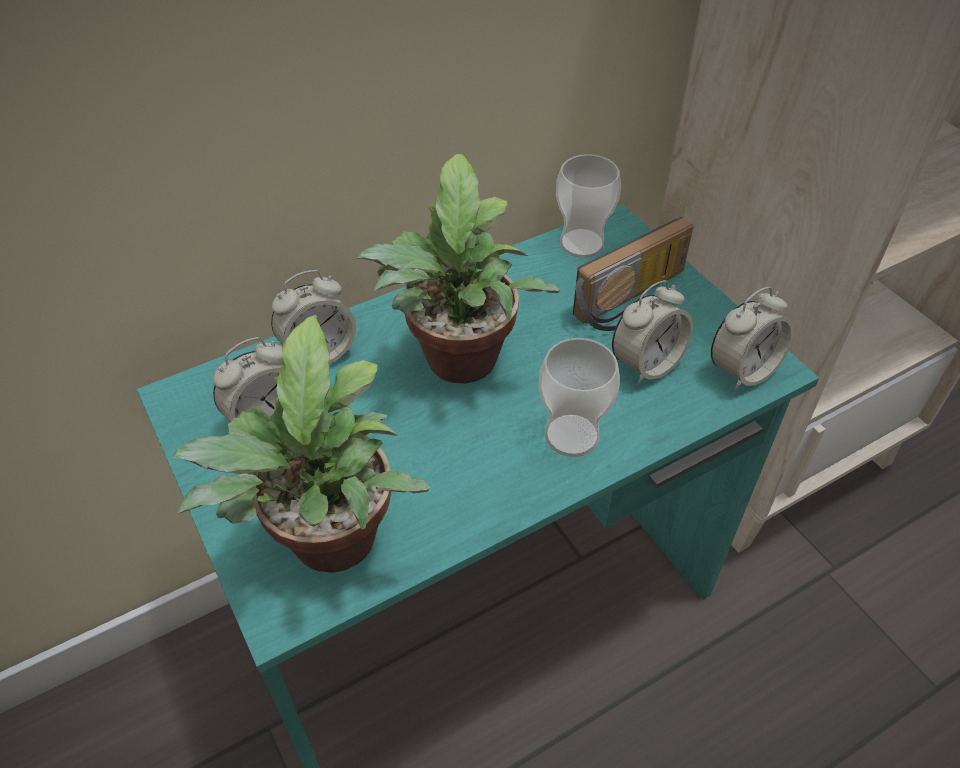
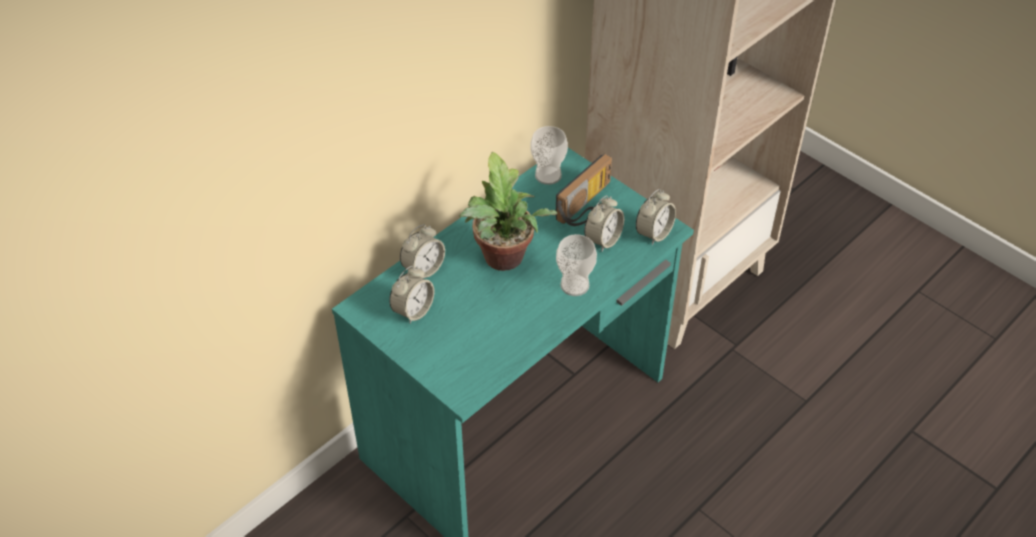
camera: 15 degrees left, 0 degrees up
(331, 548) = (474, 363): potted plant -> none

